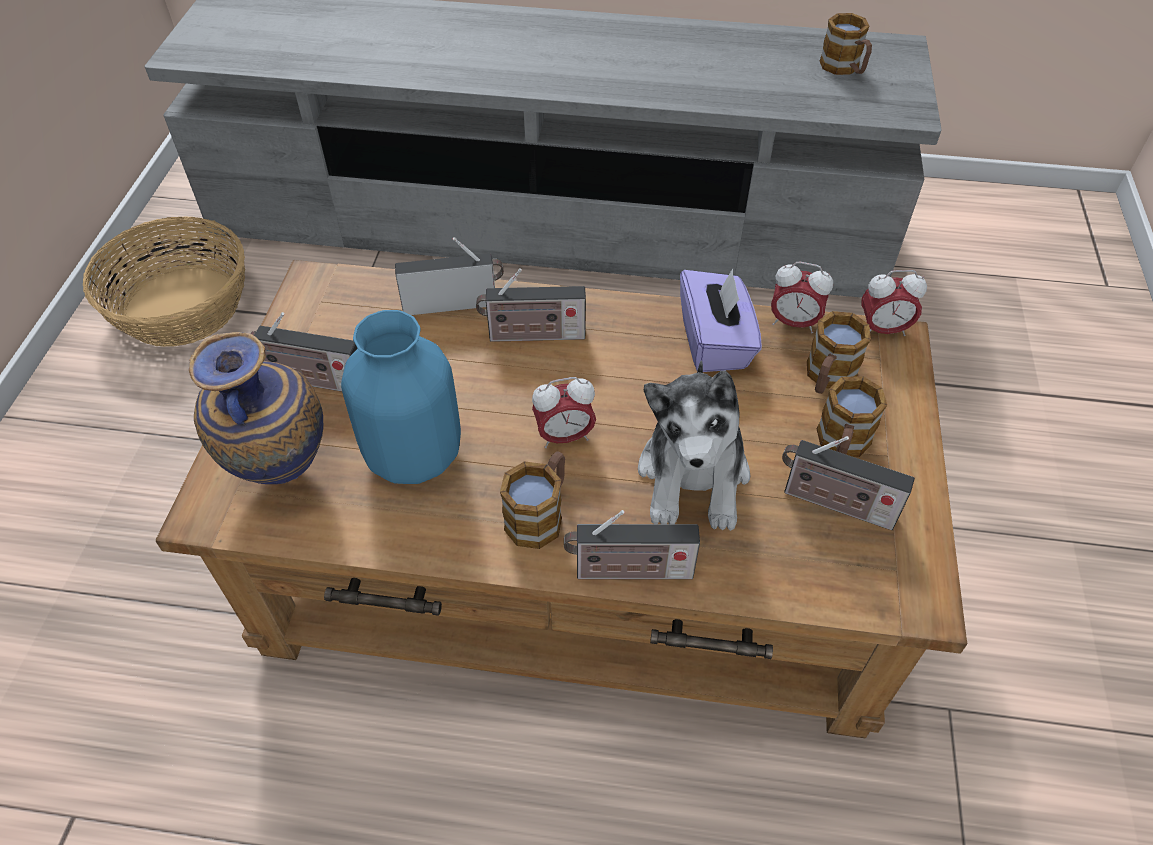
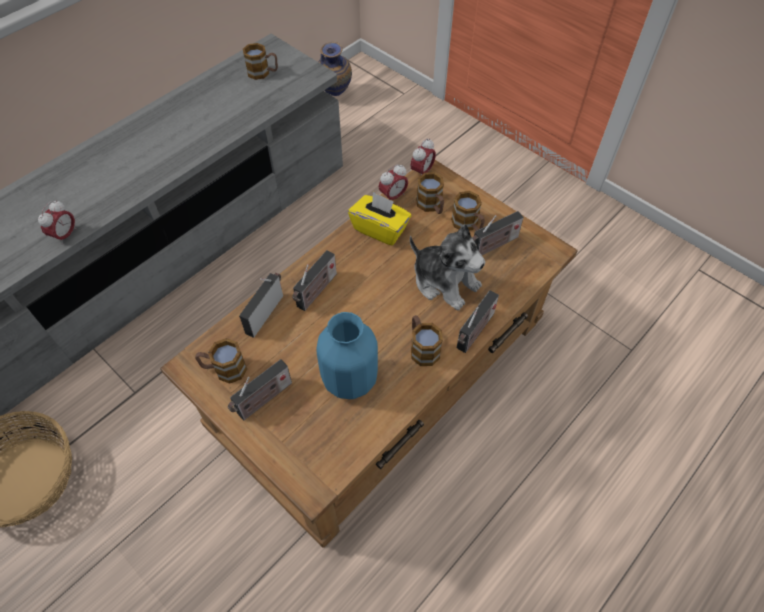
camera: 55 degrees left, 5 degrees up
(281, 474) = (315, 442): vase -> vase (334, 96)
(332, 316) = (224, 369): none -> mug
(564, 436) = (387, 314): alarm clock -> alarm clock (65, 235)
(715, 342) = (380, 229): purple tissue box -> yellow tissue box

